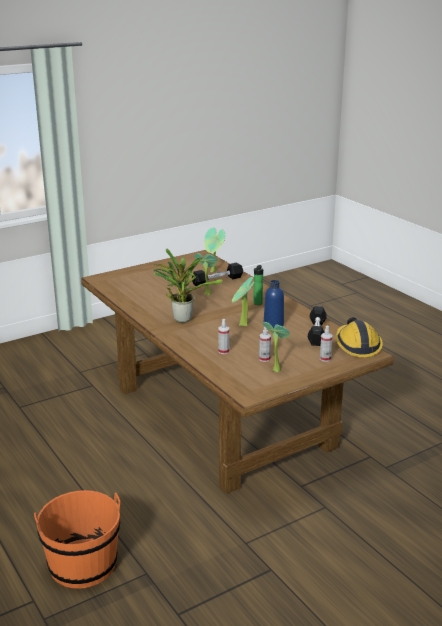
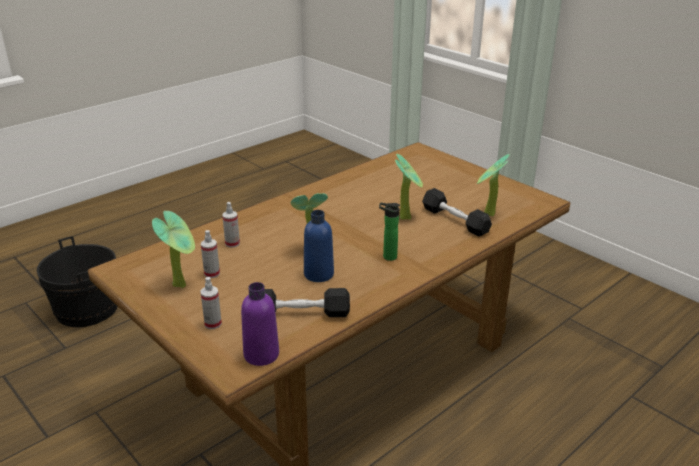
camera: 80 degrees right, 5 degrees up
(83, 564) = (87, 309): orange bucket -> black bucket
(182, 318) = (322, 208): potted plant -> none
(357, 345) = (261, 354): hard hat -> purple bottle

